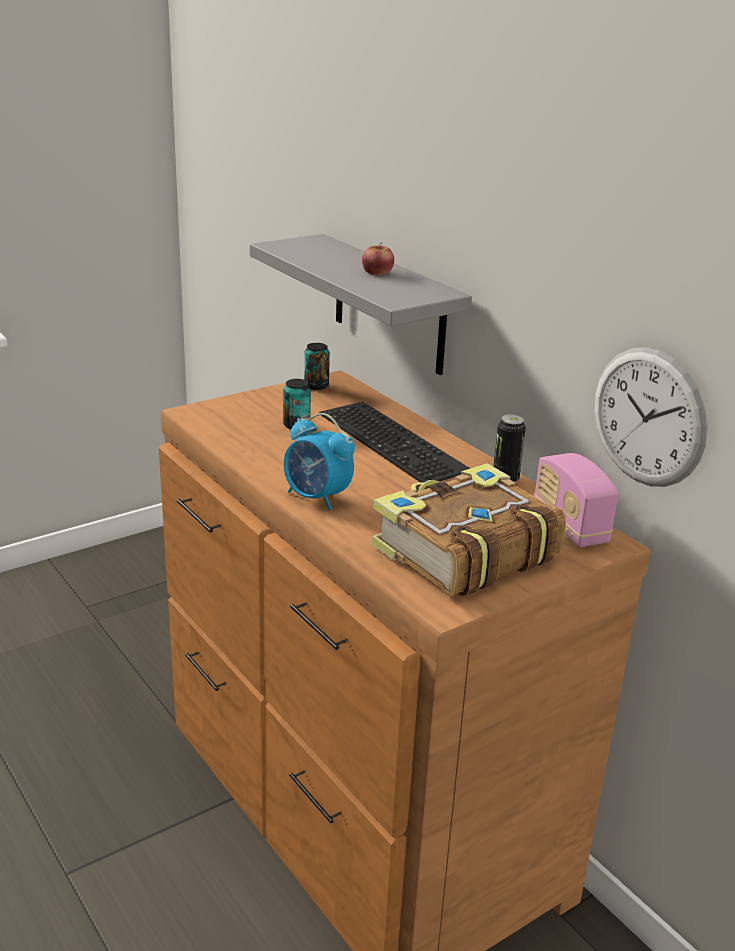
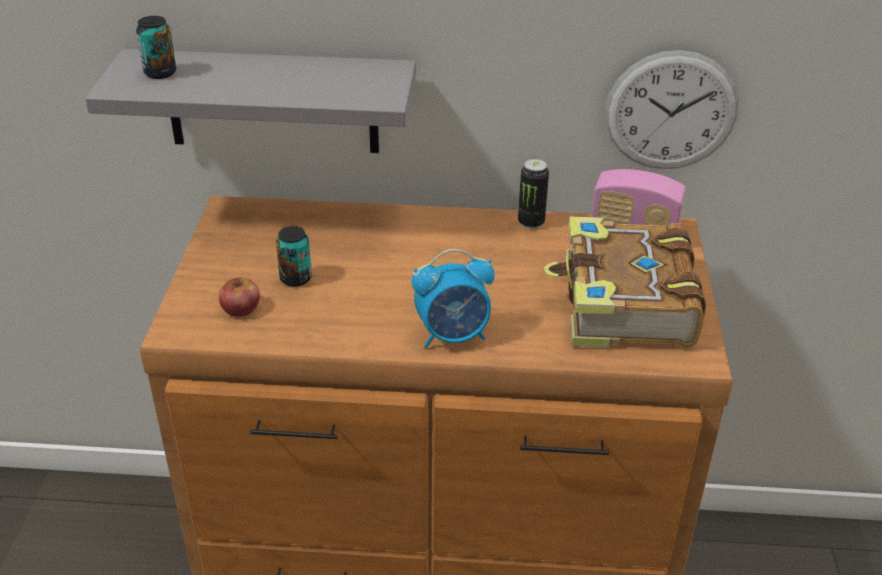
camera: 50 degrees left, 10 degrees up
(316, 385) = (226, 226): can -> can (160, 73)
(377, 272) = (288, 72): apple -> apple (240, 308)
(395, 441) = (398, 240): keyboard -> none

